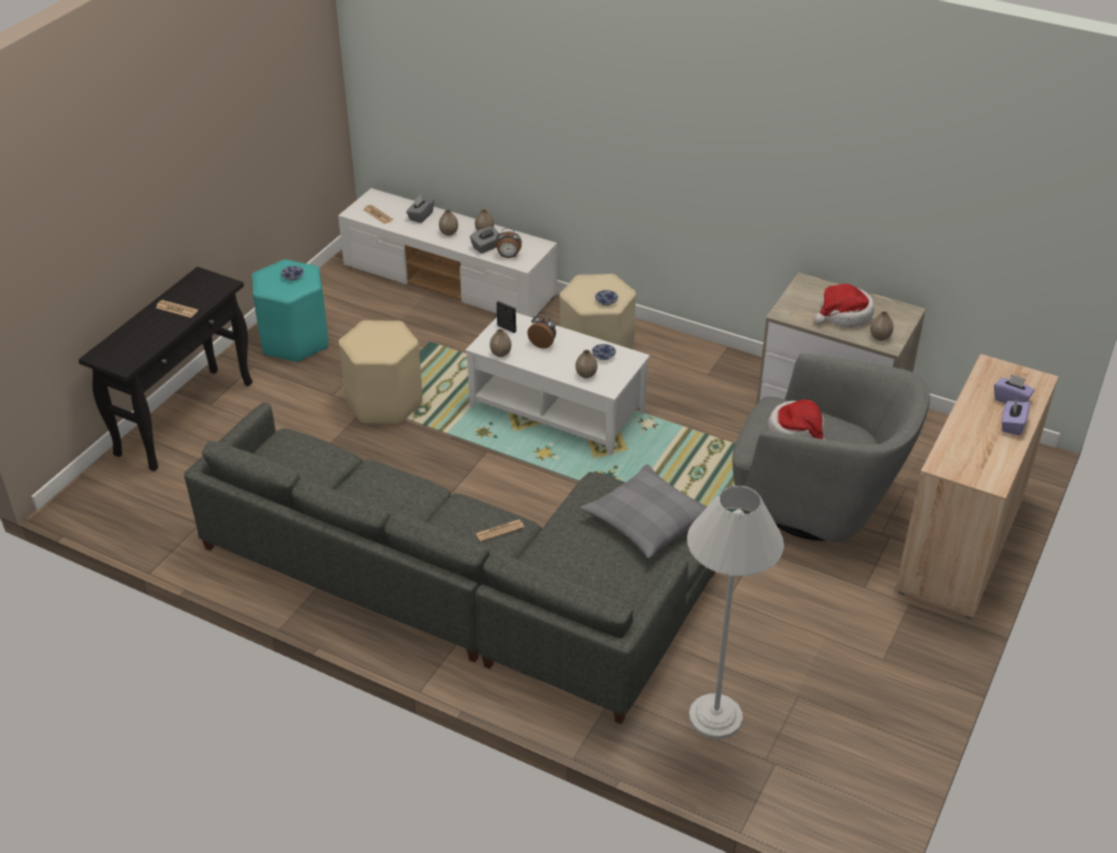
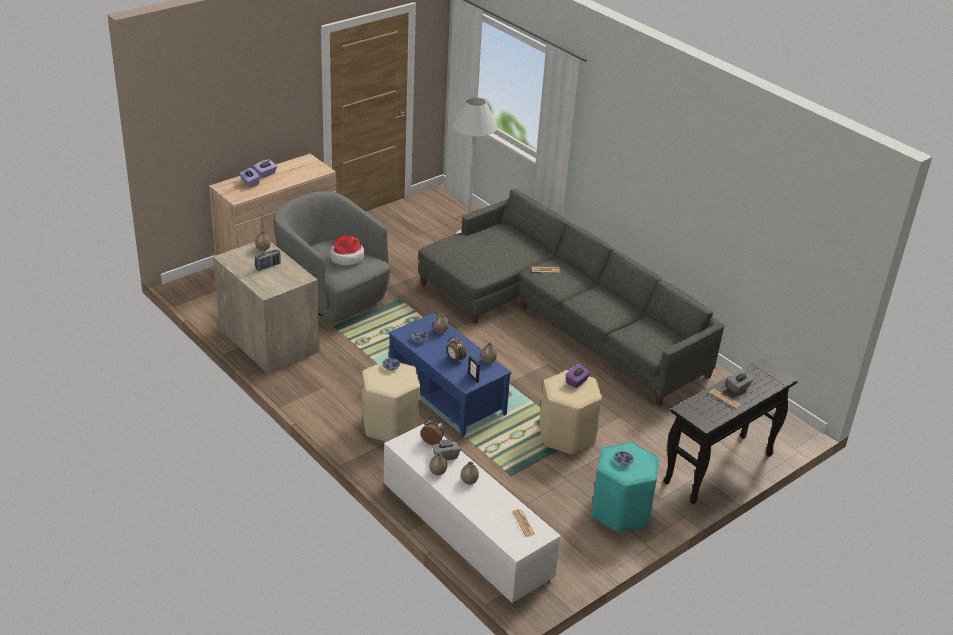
camera: 160 degrees left, 5 degrees down
(375, 347) = (577, 382): none -> purple tissue box
(420, 216) = (485, 508): grey tissue box -> grey tissue box (738, 387)
(556, 410) = (447, 394): white coffee table -> blue coffee table
(647, 520) = (463, 252): grey pillow -> none
(844, 315) = (268, 266): hat -> radio

